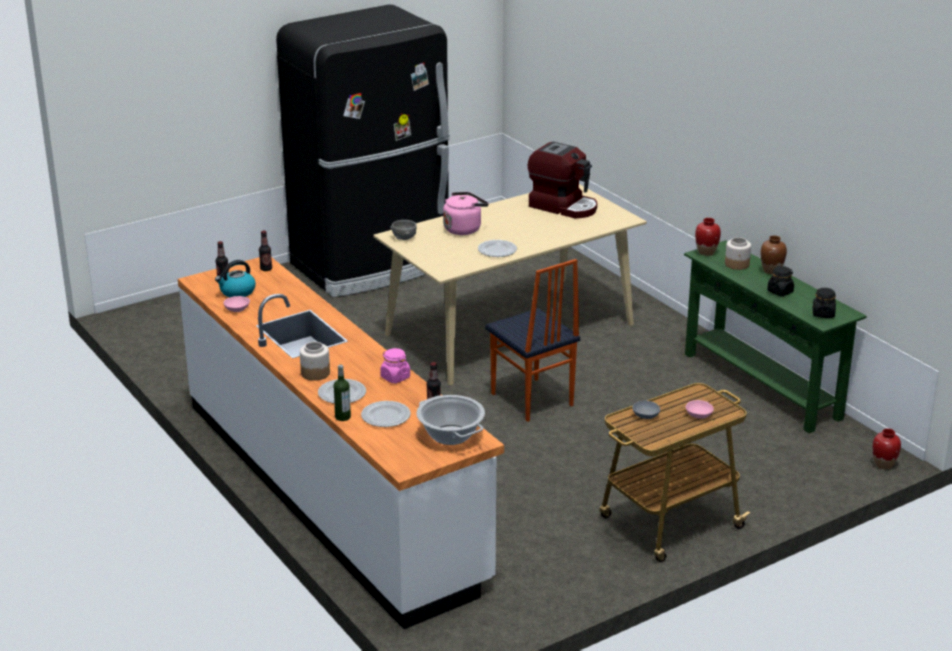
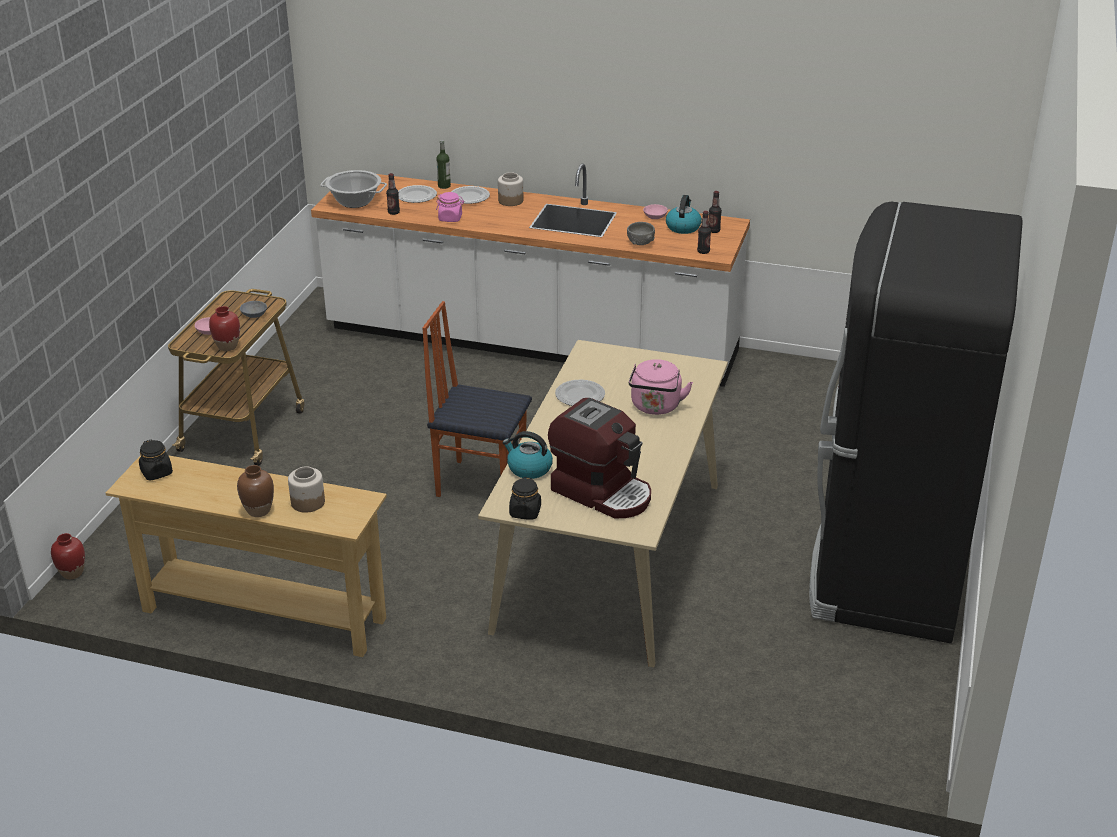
camera: 140 degrees right, 5 degrees up
(404, 238) = (691, 369): grey bowl -> grey bowl (640, 243)
(563, 206) = (602, 492): coffee machine -> coffee machine turned 135 degrees counterclockwise
(587, 229) = (528, 468): none -> kettle
(706, 252) = (360, 505): red vase -> red vase (227, 346)
(762, 385) = (263, 615): green console table -> beige console table
(780, 291) = (226, 483): black jar -> black jar (525, 512)

